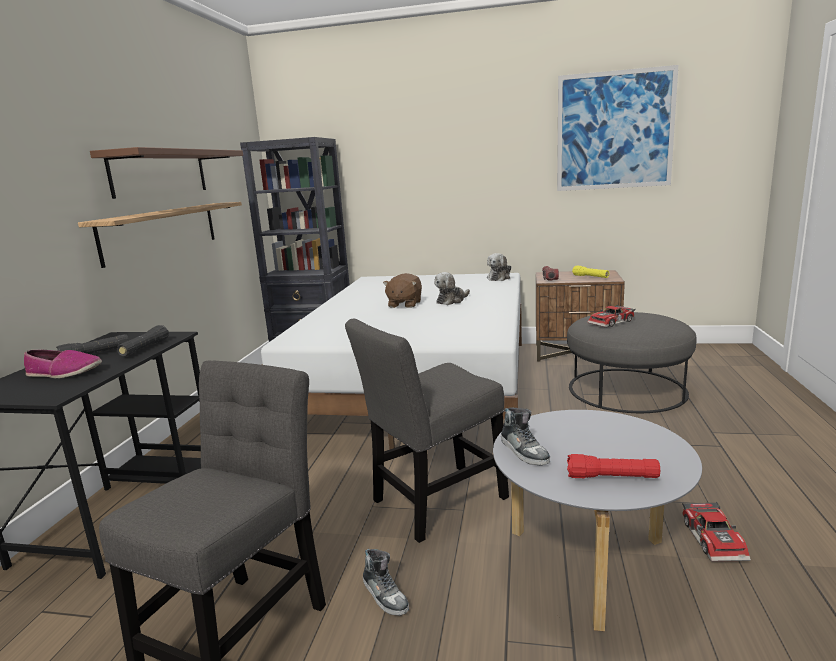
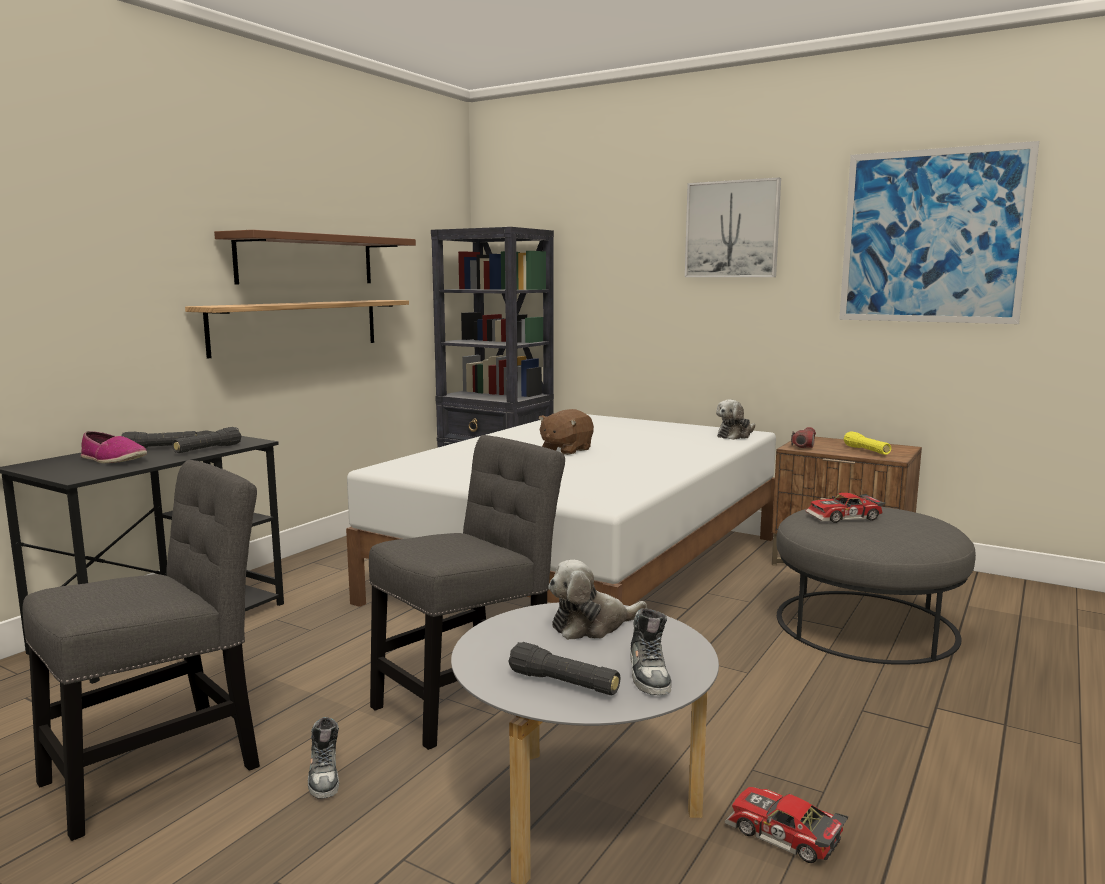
camera: 20 degrees right, 5 degrees down
(434, 502) = (469, 698): grey chair -> grey chair turned 150 degrees clockwise
(451, 301) = (628, 454): plush toy -> plush toy (592, 625)
(476, 132) = (732, 229): none -> picture
(524, 451) = (505, 635): shoe -> shoe (649, 673)
(612, 477) = (564, 683): red flashlight -> black flashlight
(715, 539) = (782, 836): toy car -> toy car turned 105 degrees clockwise

